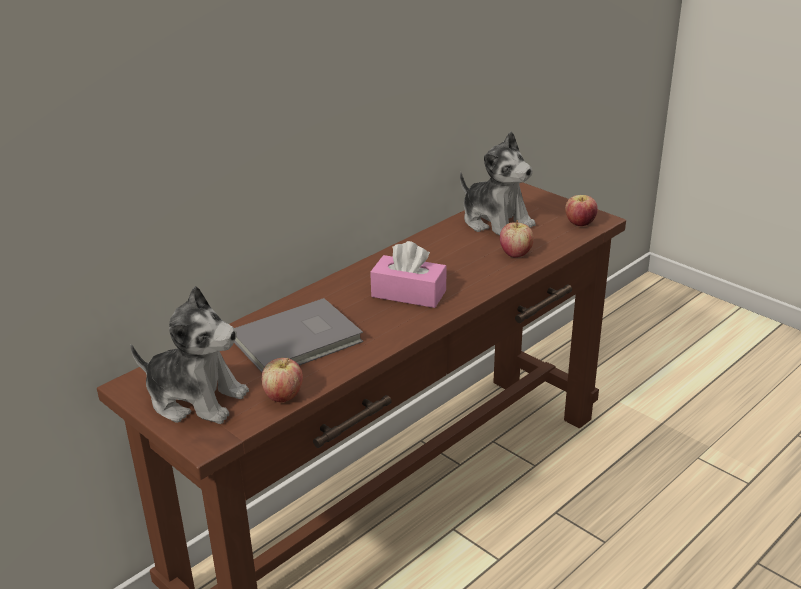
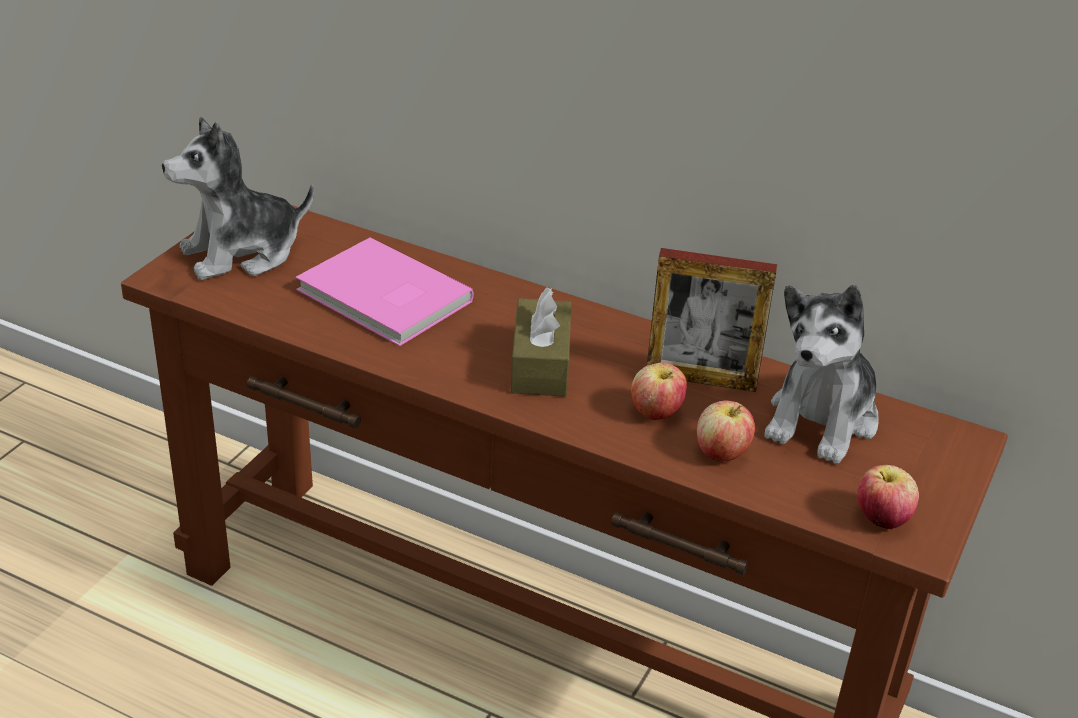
camera: 70 degrees right, 5 degrees up
(196, 399) = (241, 253): plush toy -> plush toy turned 60 degrees clockwise
(283, 396) = (260, 309): apple -> apple (656, 413)
(300, 341) = (383, 298): grey book -> pink book
(408, 294) = (540, 364): pink tissue box -> brown tissue box
(445, 247) = (701, 379): none -> picture frame

